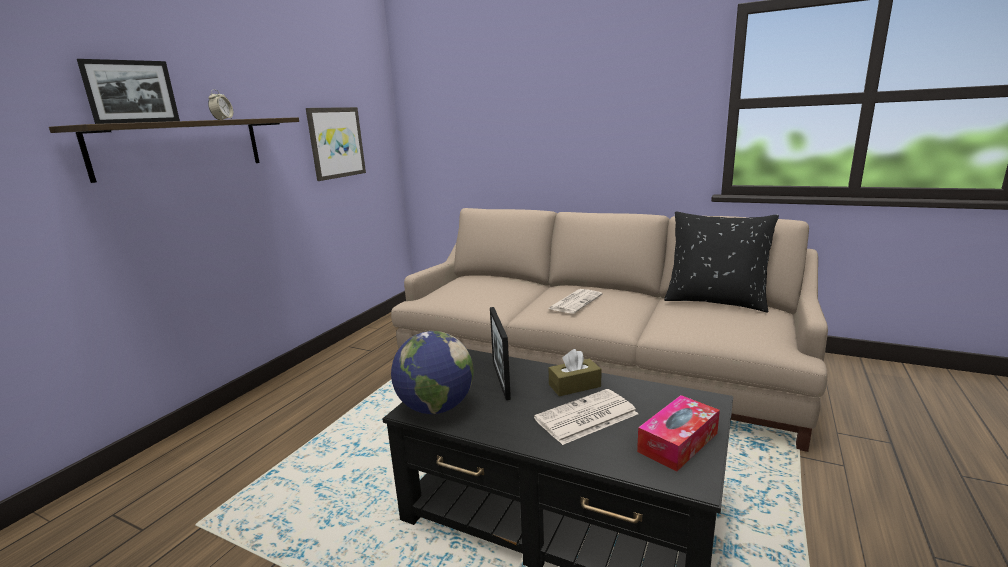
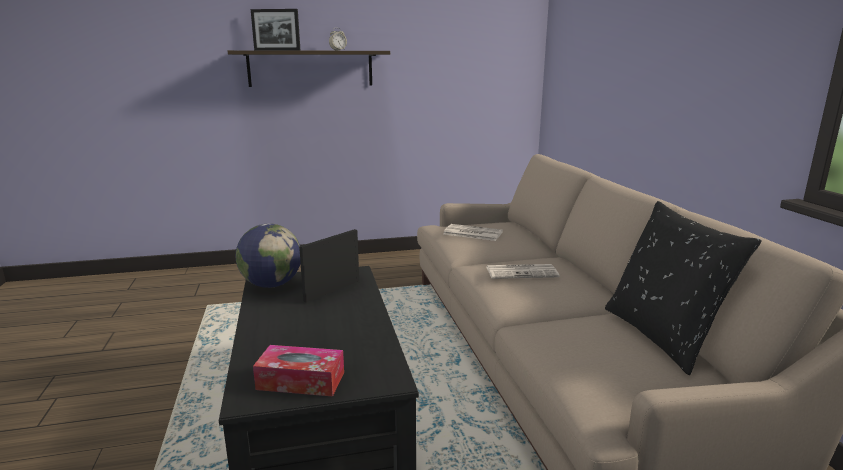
camera: 50 degrees right, 0 degrees up
(336, 143) = (456, 74): picture -> none
(574, 386) = (353, 317): brown tissue box -> none
(585, 417) = (305, 335): newspaper -> newspaper (472, 233)

